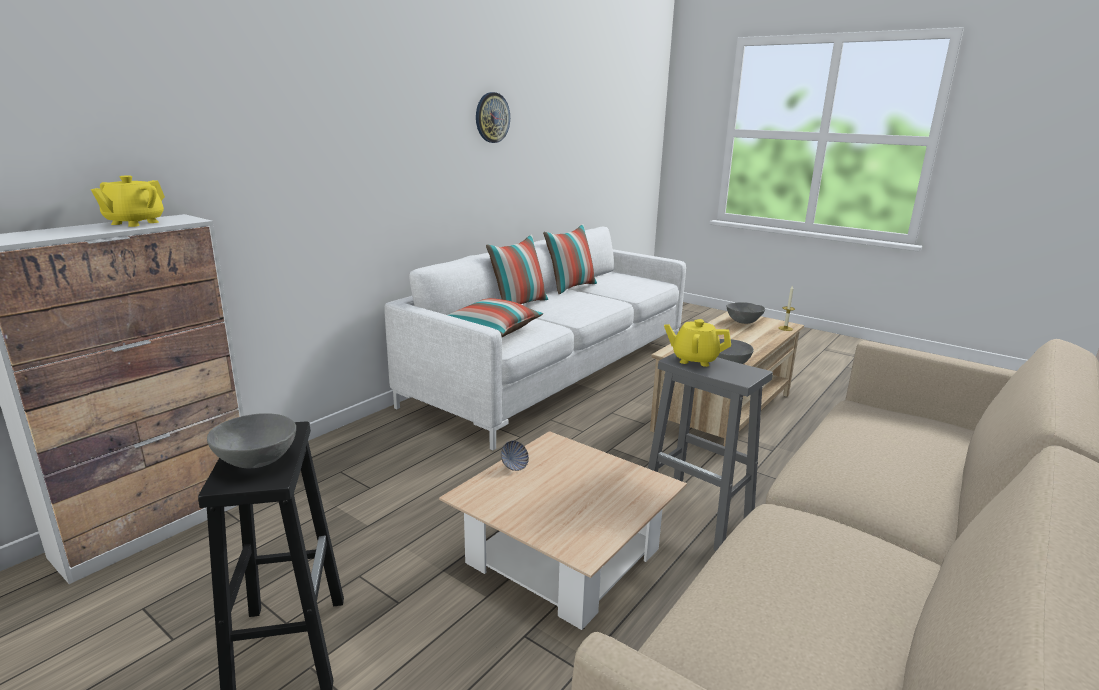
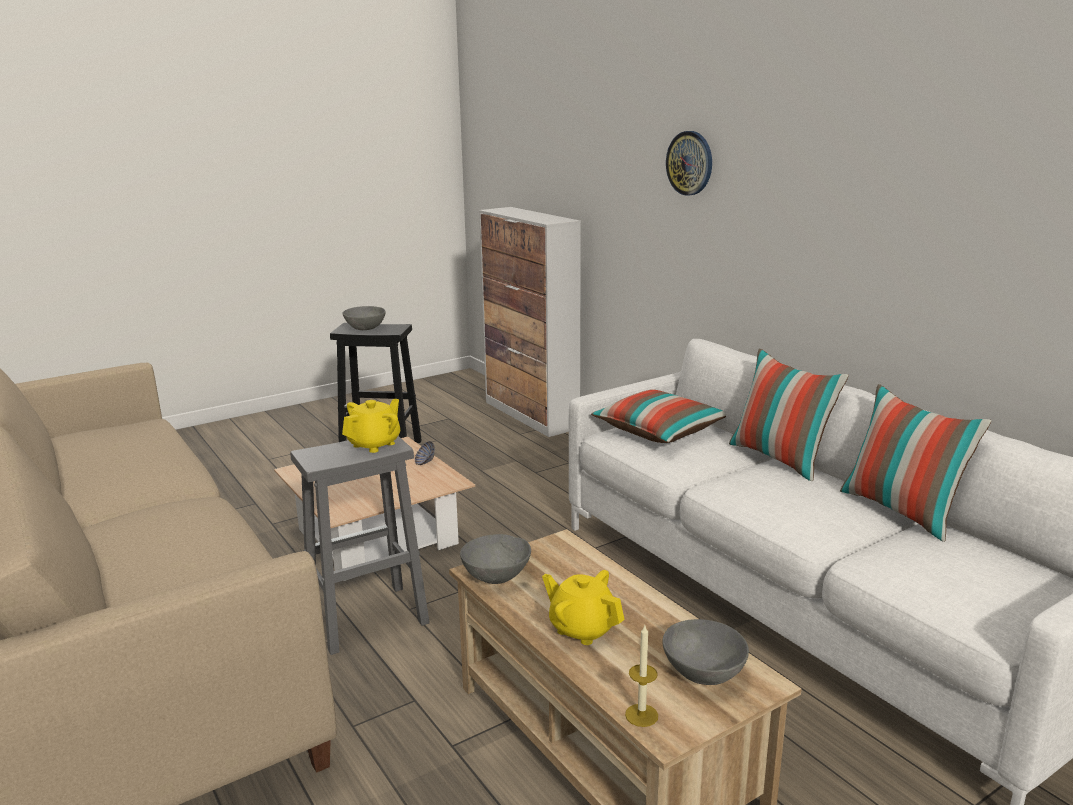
camera: 110 degrees right, 0 degrees up
(134, 223) = (542, 217): yellow teapot -> yellow teapot (582, 629)
(492, 117) = (897, 178): wall clock -> wall clock (690, 163)

